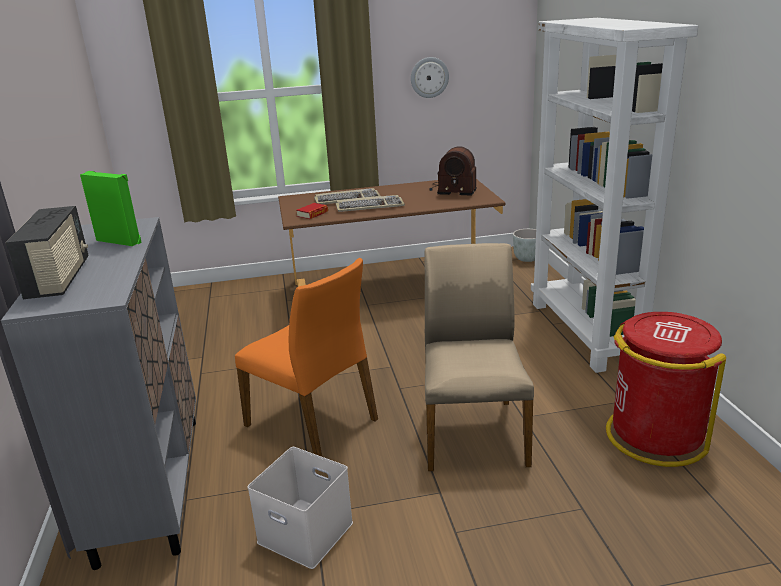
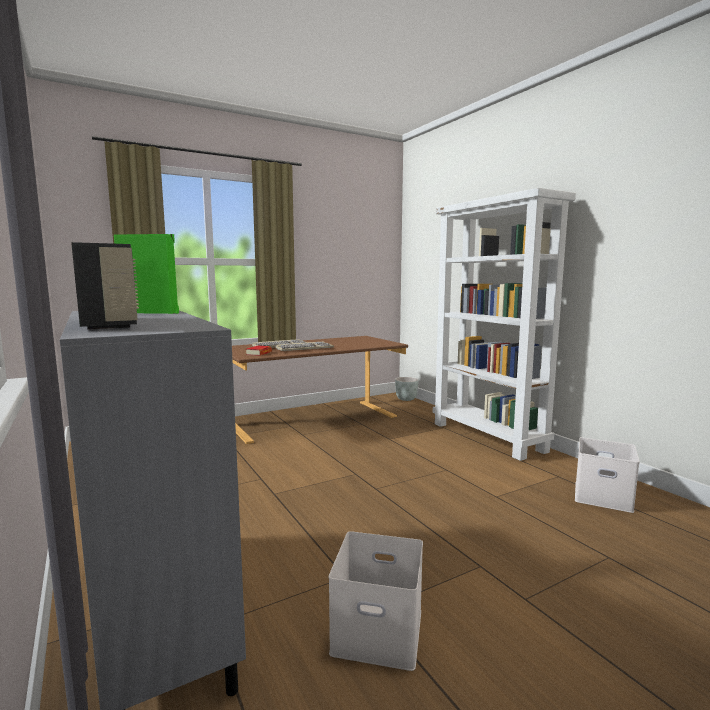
camera: 20 degrees left, 15 degrees down
(313, 422) = (314, 525): orange chair -> none
(429, 77) = (332, 261): wall clock -> none
(452, 189) = (360, 340): radio -> none
(472, 432) = (466, 513): beige chair -> none
(655, 436) = (604, 496): red trash can -> white storage box

